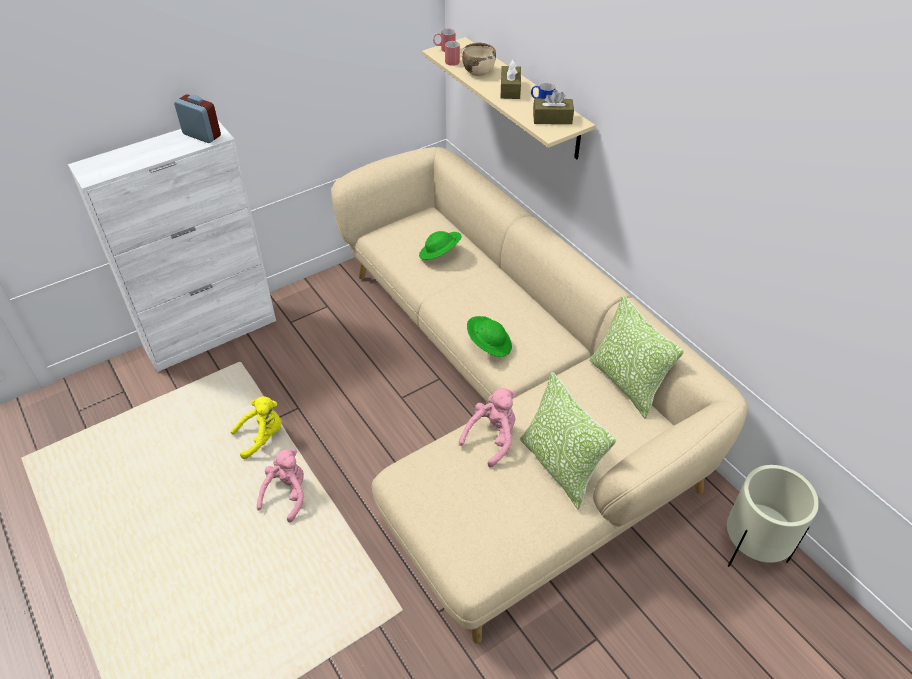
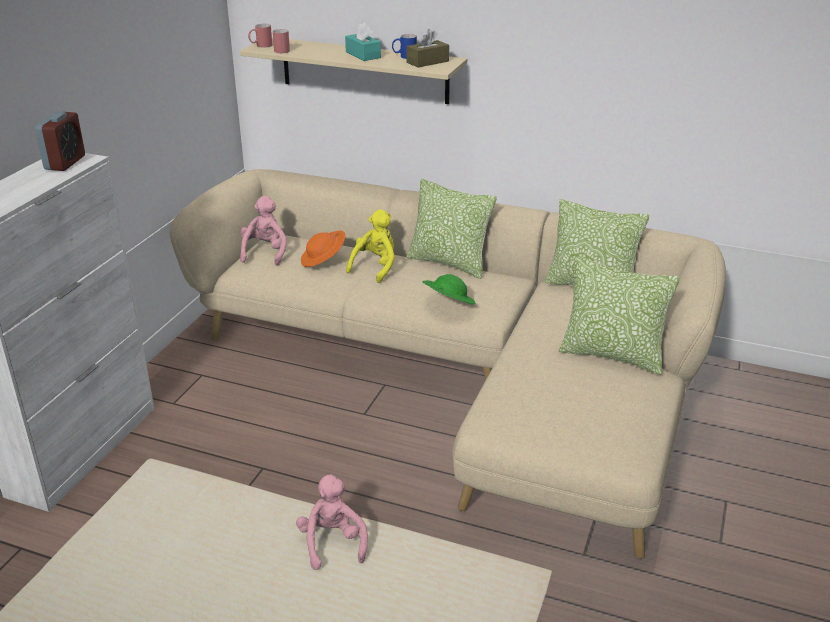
camera: 35 degrees left, 15 degrees down
(202, 135) = (65, 162): alarm clock -> alarm clock turned 105 degrees clockwise
(262, 436) = (249, 509): yellow plush toy -> yellow plush toy (375, 267)
(440, 254) = (323, 260): green hat -> orange hat
(478, 71) = (316, 51): beige bowl -> none
(492, 438) = (534, 361): pink plush toy -> pink plush toy (265, 253)
(510, 89) = (363, 55): brown tissue box -> turquoise tissue box
(535, 301) = (449, 263): none -> pillow
(752, 548) = (760, 386): beige planter -> none

